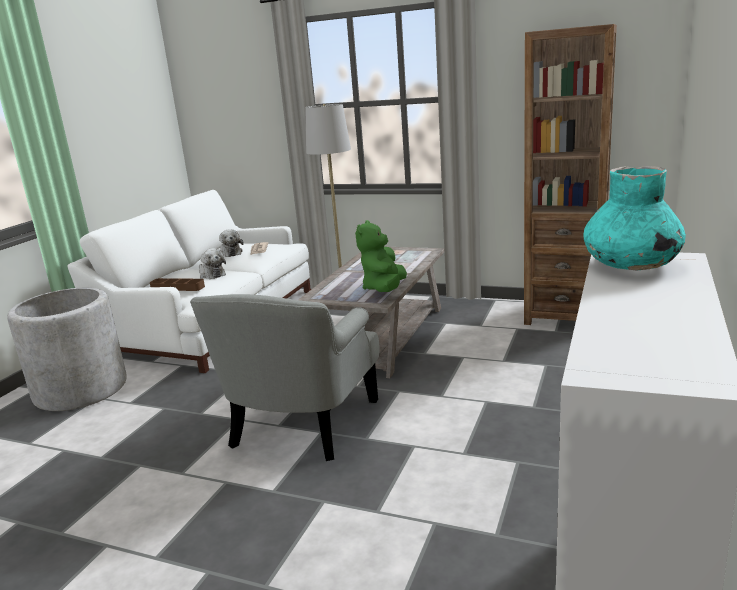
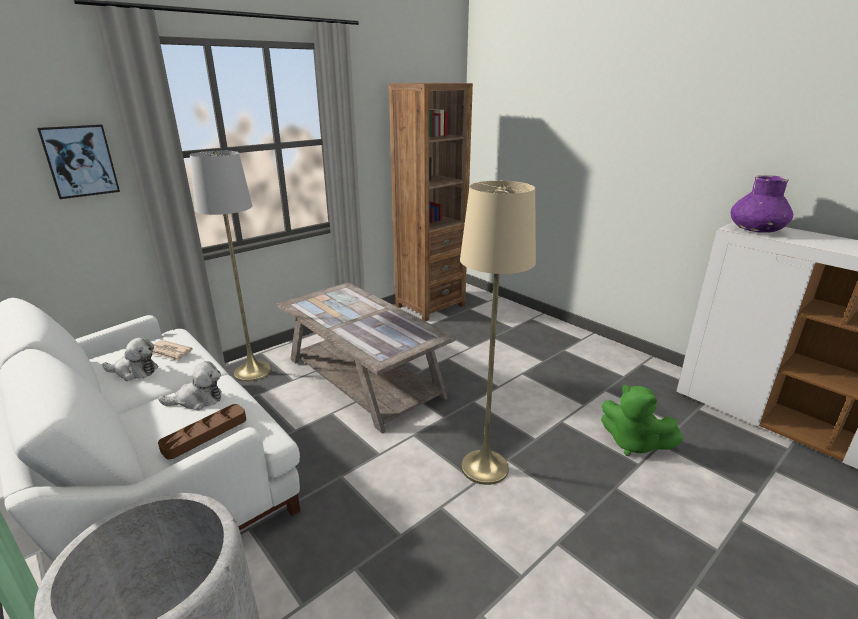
camera: 65 degrees left, 5 degrees up
(264, 107) = (80, 161): none -> picture
(301, 424) = (484, 467): grey armchair -> beige floor lamp
(384, 289) = (408, 326): green plush toy -> green plush toy (633, 443)
(630, 265) = (756, 230): turquoise vase -> purple vase

